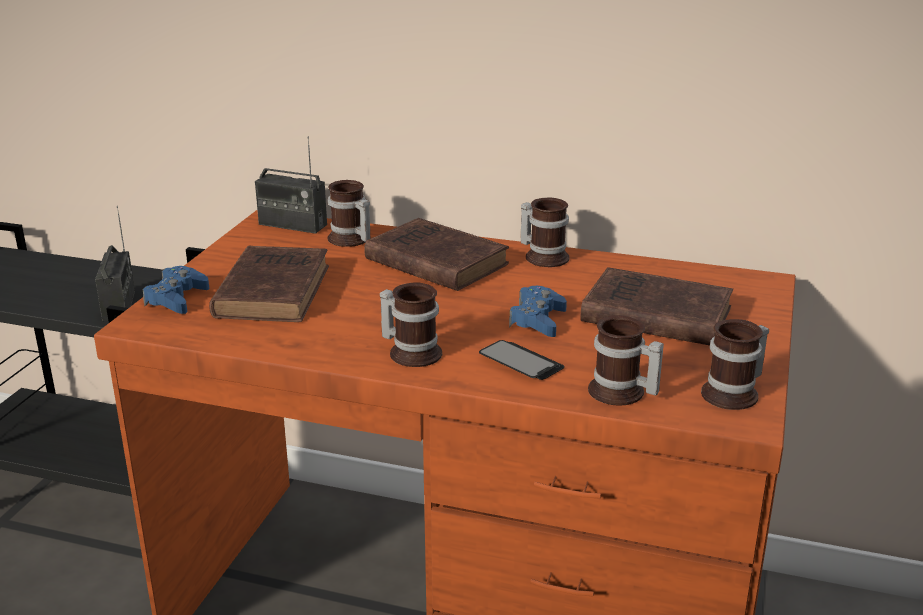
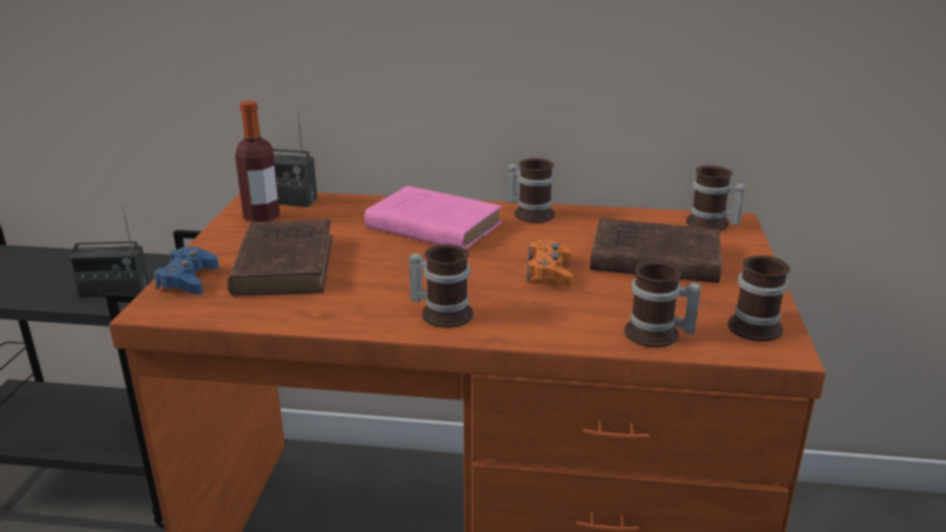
camera: 10 degrees left, 0 degrees up
(119, 305) = (114, 291): radio -> radio turned 105 degrees clockwise
(266, 240) = (262, 217): none -> bottle
(350, 240) = (344, 211): mug -> mug (710, 225)
(433, 261) = (430, 225): brown book -> pink book
(521, 362) = (551, 314): phone -> none
(537, 320) = (549, 272): blue game controller -> orange game controller

